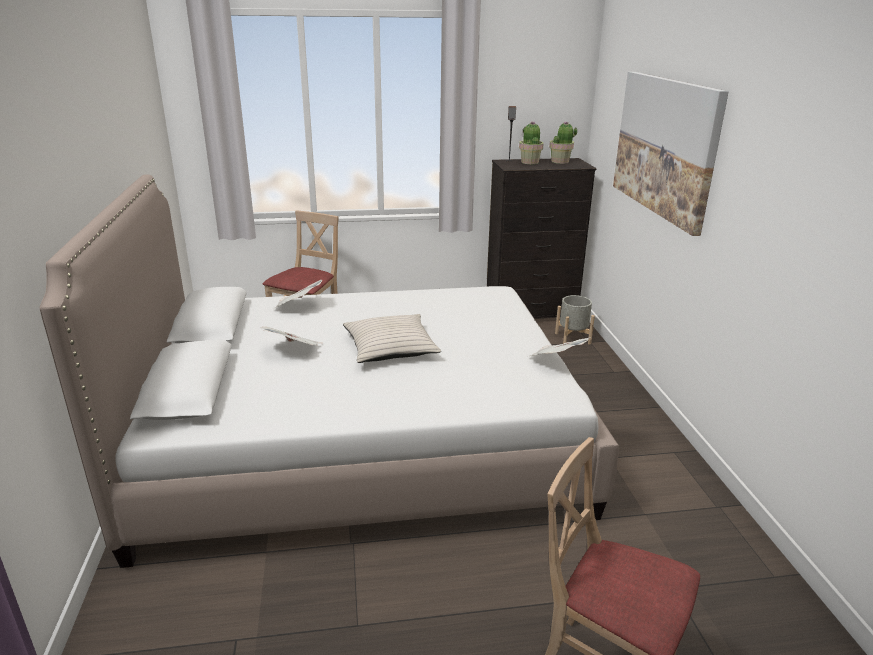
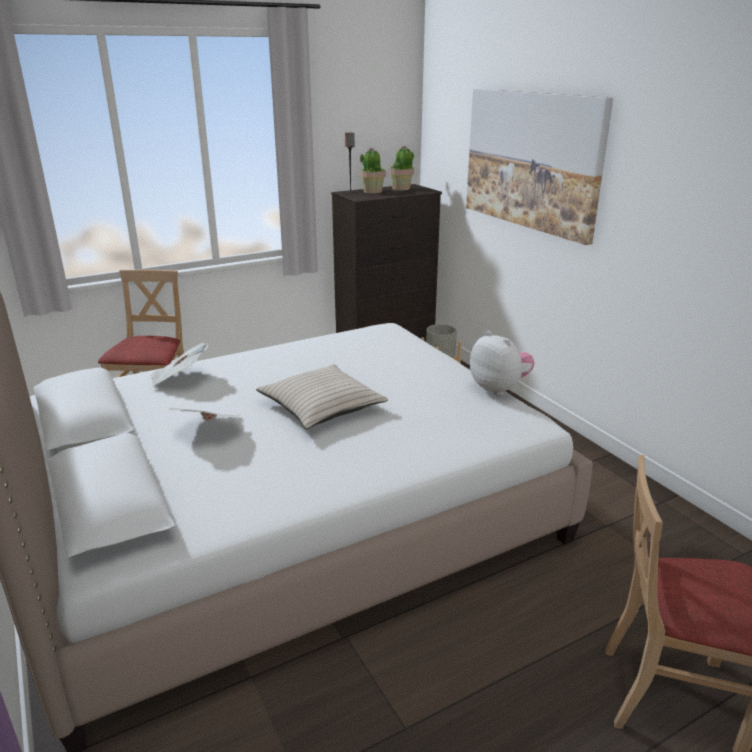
camera: 20 degrees left, 0 degrees up
(557, 361) = (499, 389): newspaper -> plush toy

